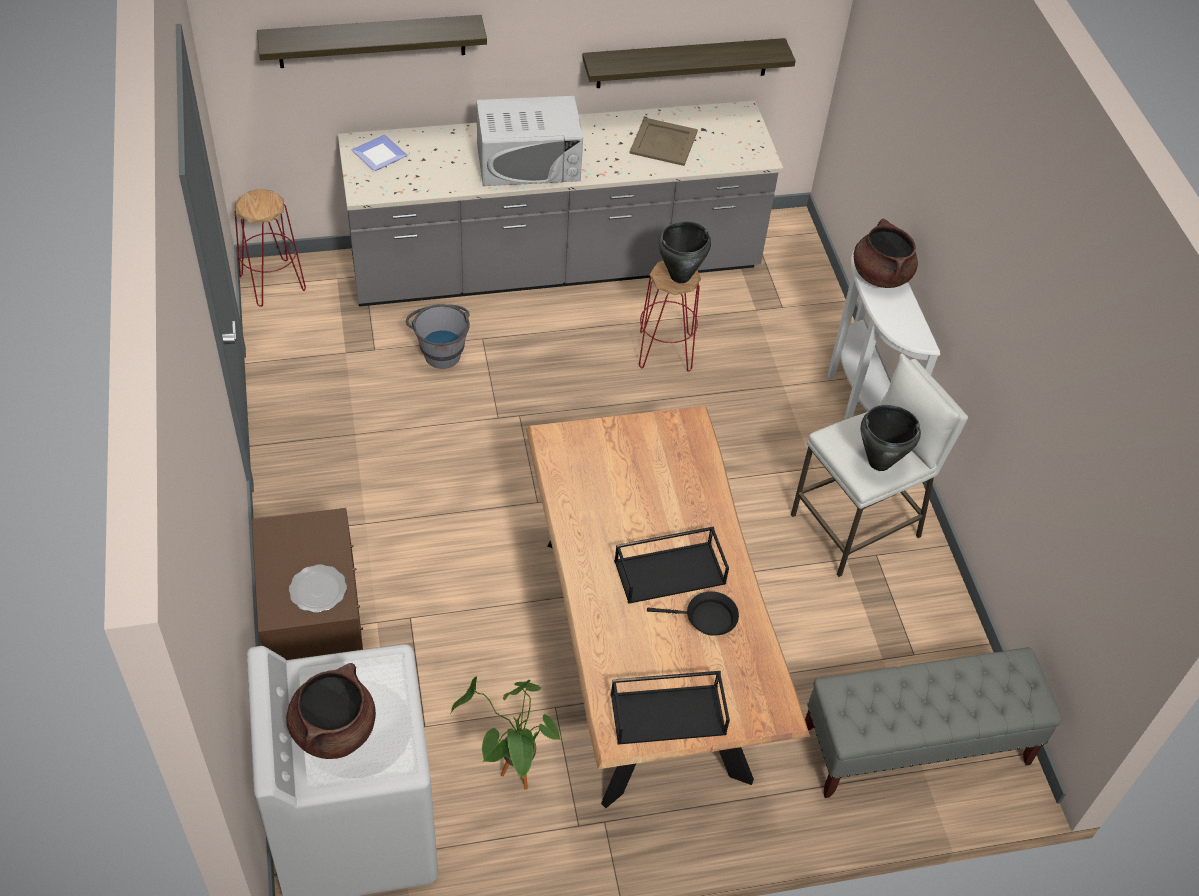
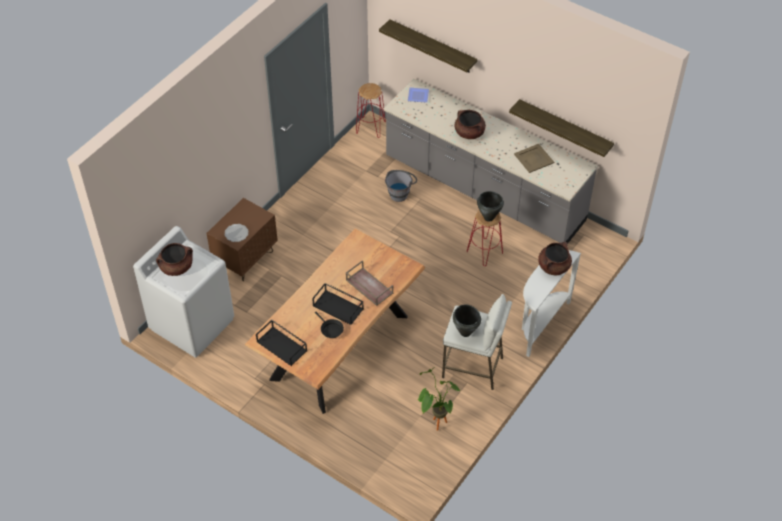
camera: 50 degrees right, 0 degrees up
(512, 780) = (251, 349): potted plant -> potted plant (435, 424)
(528, 162) = (469, 133): white microwave -> brown cooking pot
(671, 501) = (368, 286): none -> brown tray
(915, 746) = (393, 450): grey bench -> none

